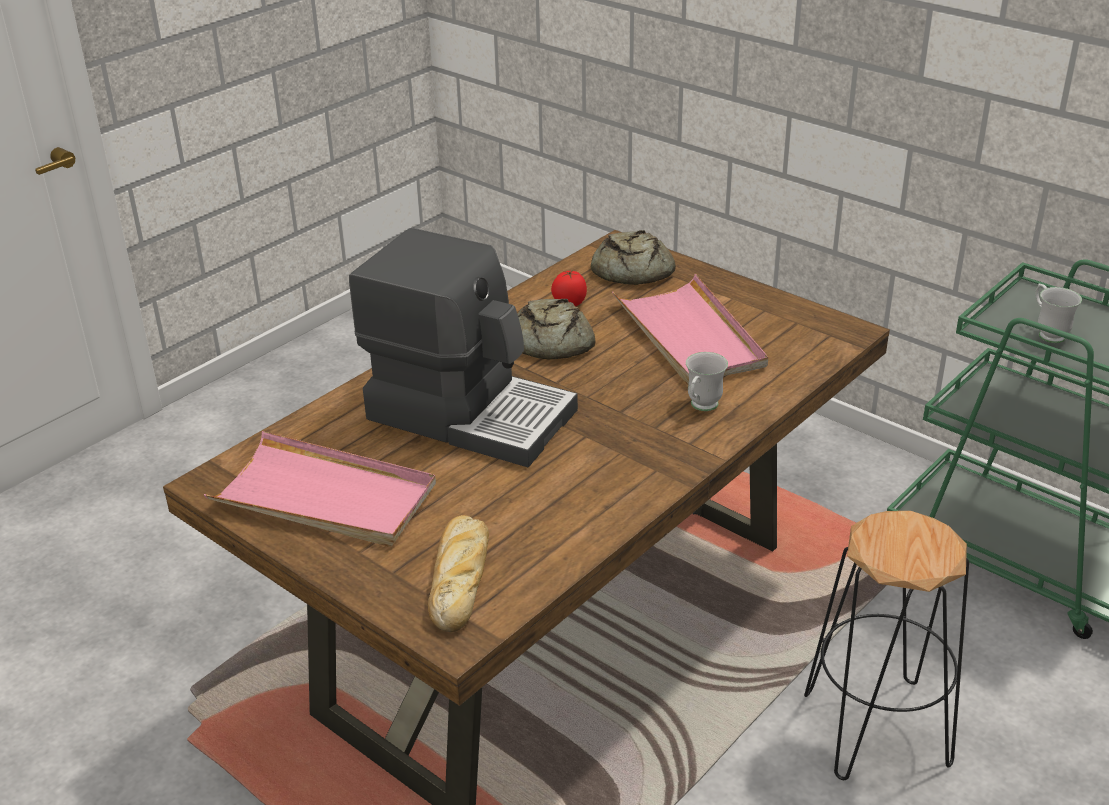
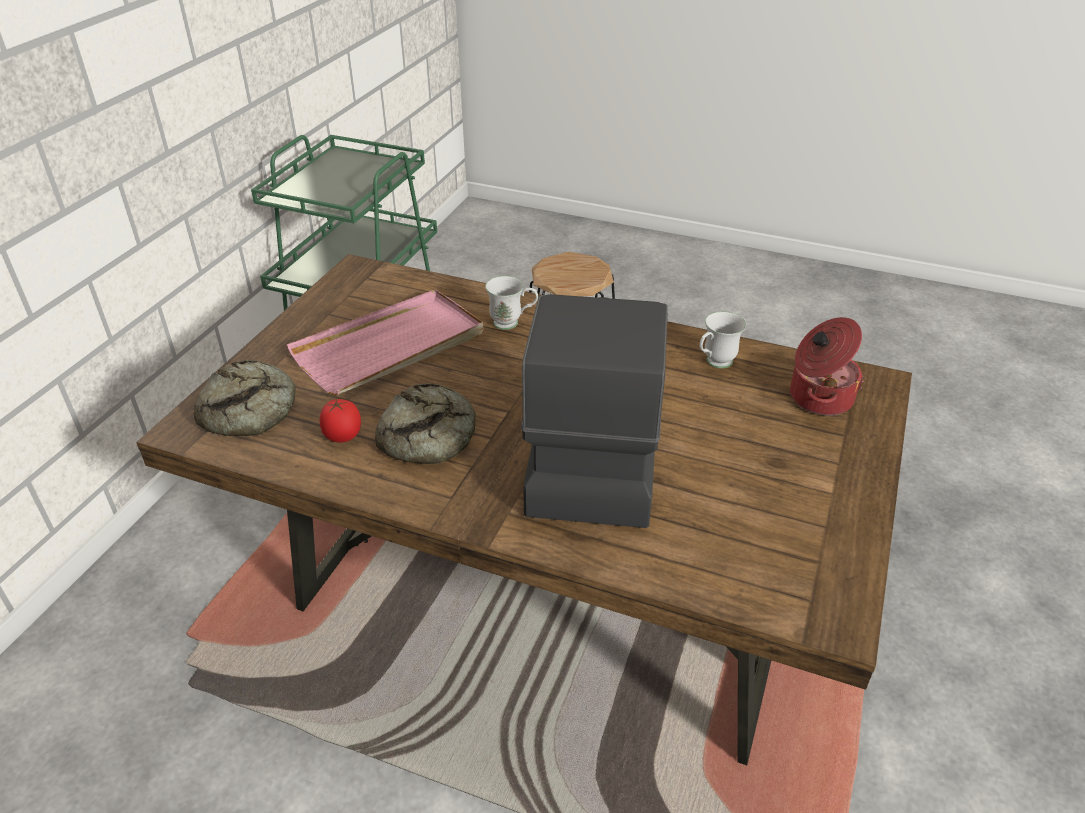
camera: 110 degrees left, 5 degrees up
(325, 497) = (788, 513): pink tray -> none
(460, 578) = (818, 397): bread -> cooking pot
(1047, 333) = (348, 189): white mug -> white mug (714, 363)

